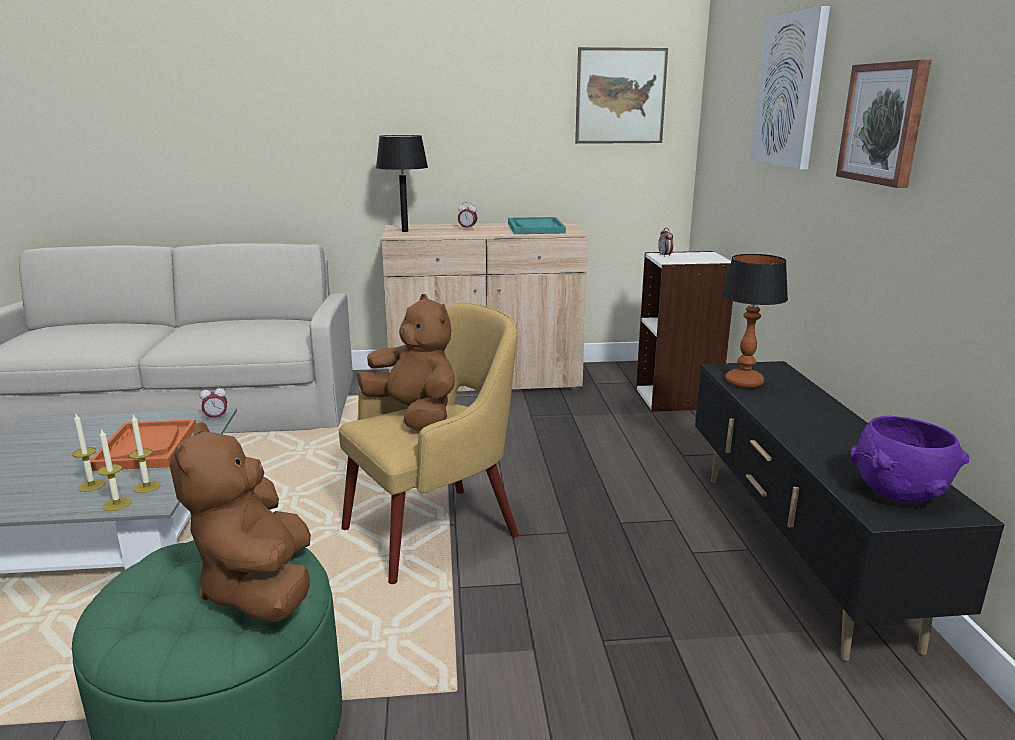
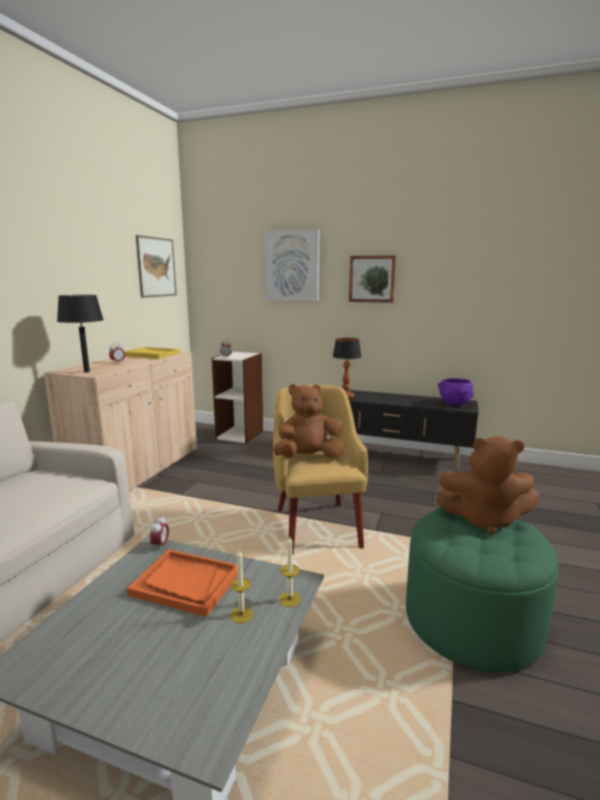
camera: 65 degrees left, 5 degrees down
(147, 487) = (269, 584): candle -> none
(536, 228) = (151, 354): turquoise tray -> yellow tray

